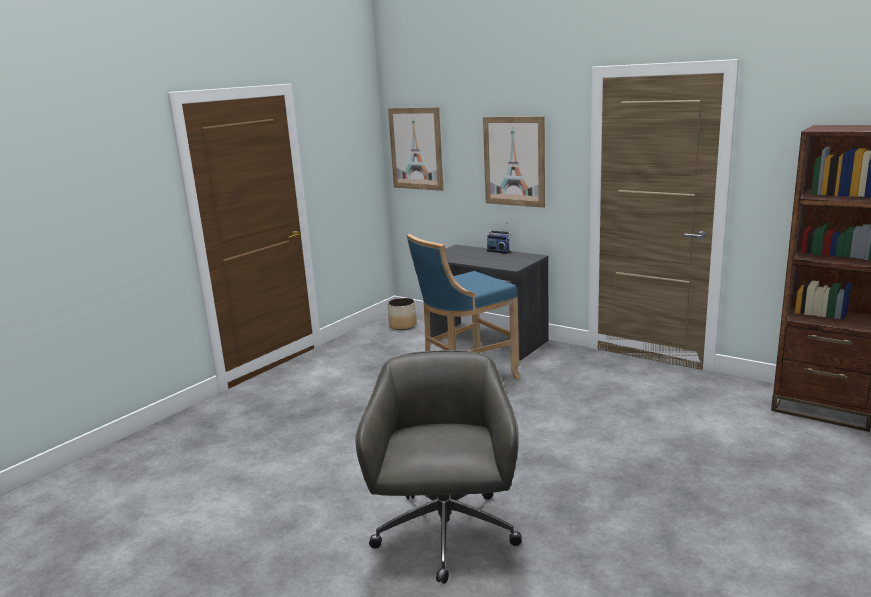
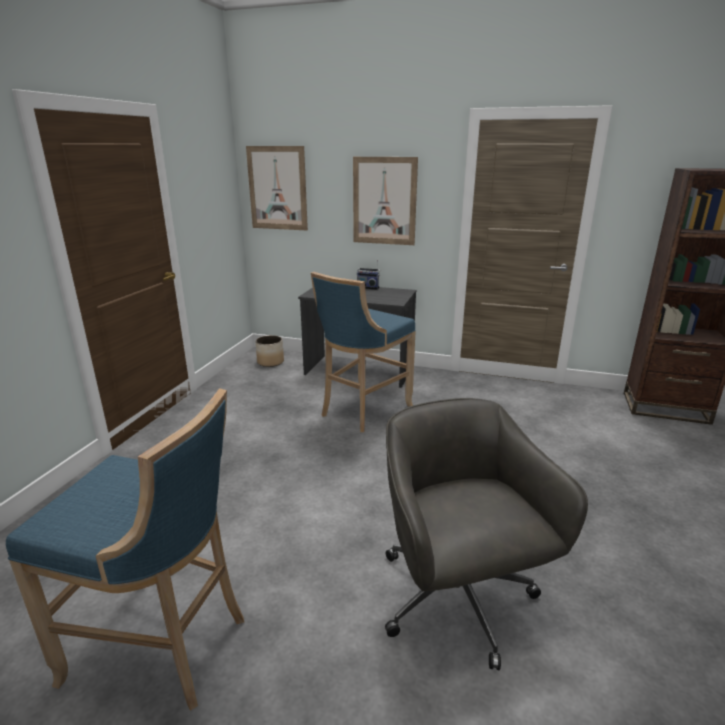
camera: 20 degrees left, 5 degrees up
(207, 523) = (164, 645): none -> blue stool

